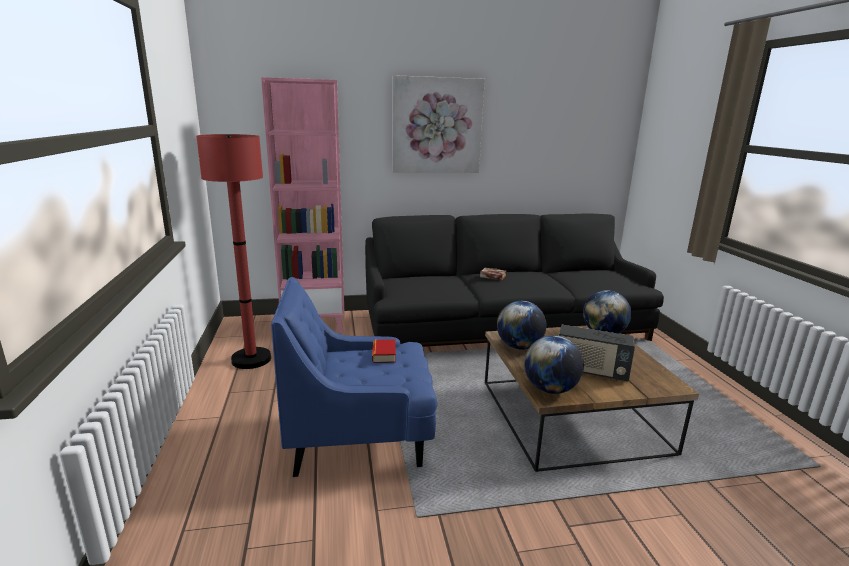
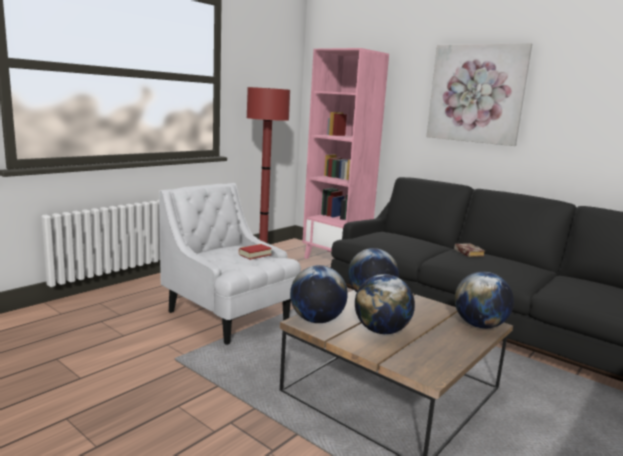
camera: 50 degrees right, 5 degrees down
(360, 439) = (229, 317): blue armchair -> white armchair
(590, 371) = (381, 331): radio -> globe

